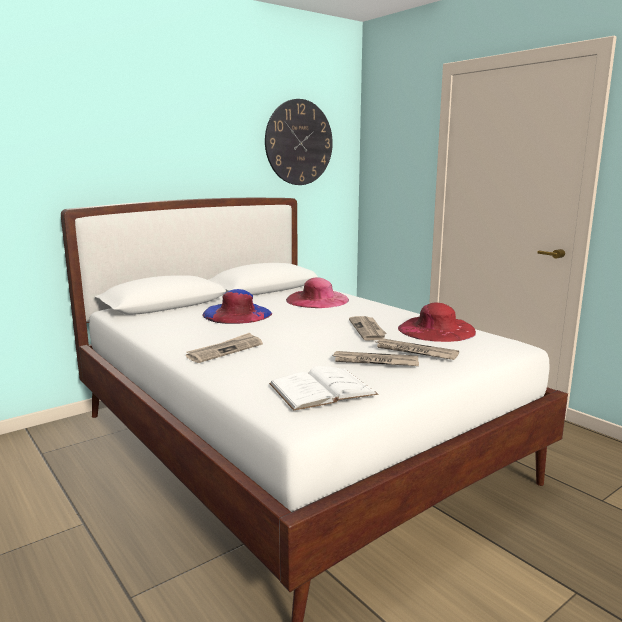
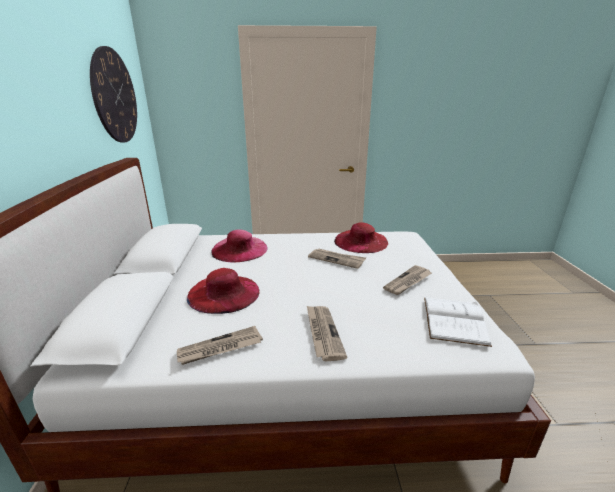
camera: 55 degrees left, 10 degrees up
(237, 314) = (223, 293): blue hat -> red hat
(415, 352) = (398, 263): newspaper -> newspaper (220, 348)

